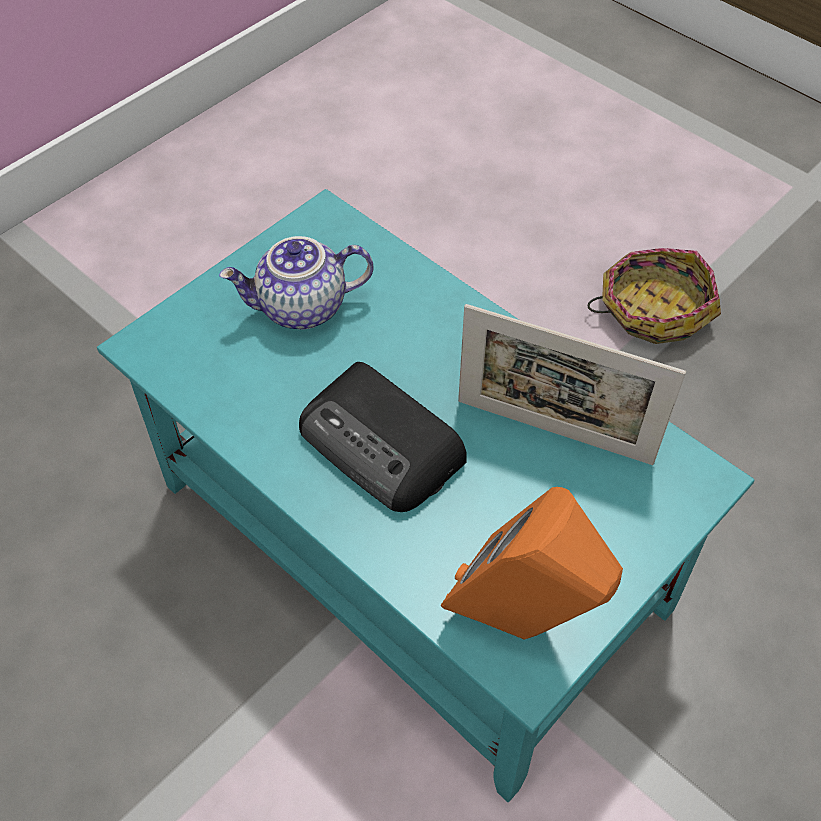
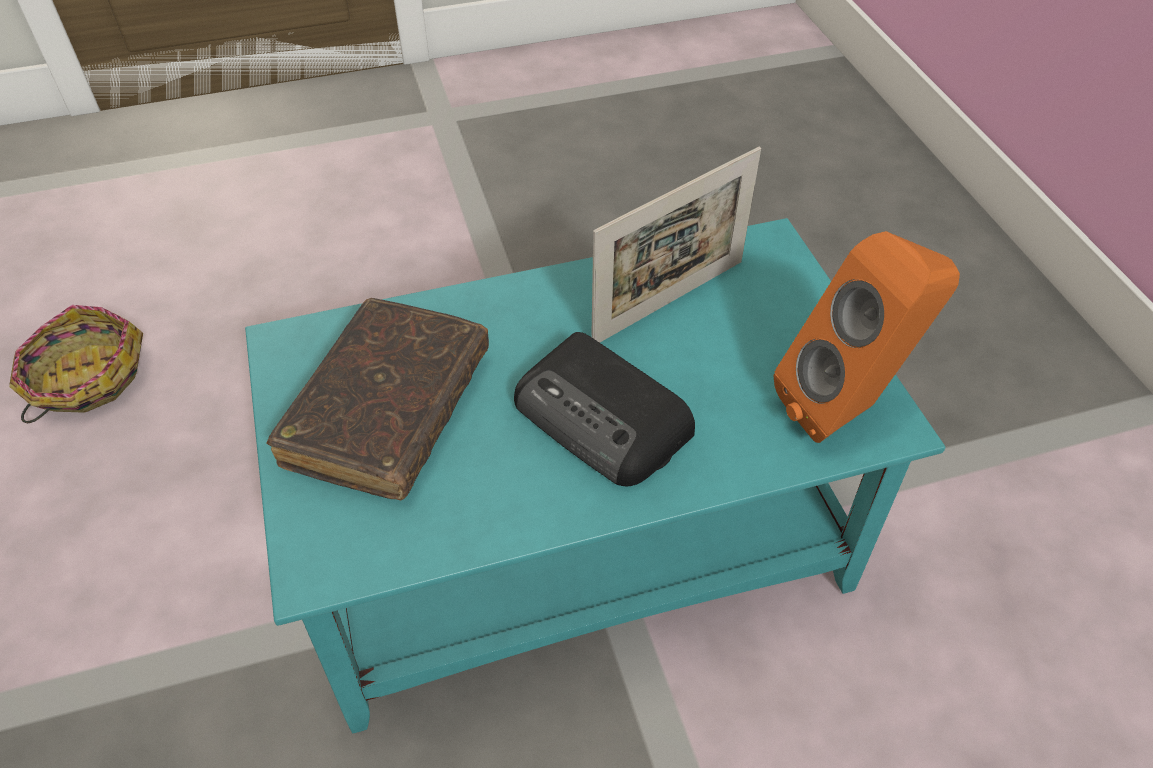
camera: 60 degrees left, 5 degrees down
(302, 309) = (388, 410): teapot -> brown book
(383, 445) = (604, 419): radio -> radio turned 60 degrees clockwise
(653, 309) = (472, 259): basket -> basket (85, 378)

